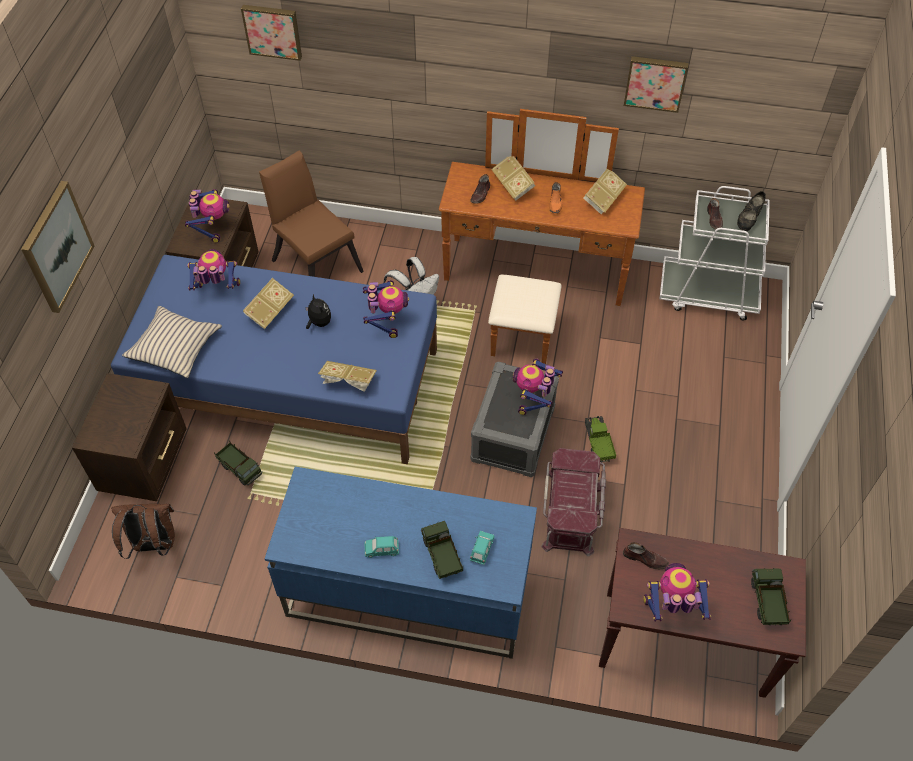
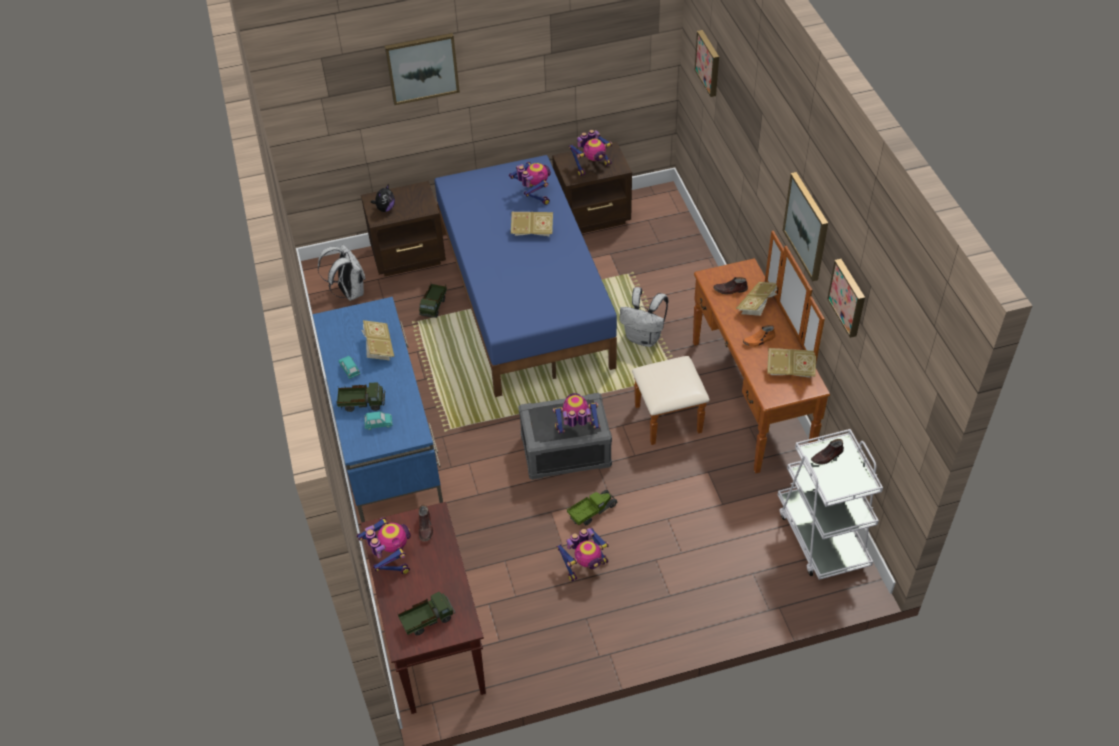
camera: 65 degrees right, 5 degrees down
(153, 544) = (349, 292): brown backpack -> white backpack
(175, 347) = (468, 200): beige pillow -> none
(315, 262) = (651, 257): brown chair -> none
(319, 323) = (540, 261): plush toy -> plush toy (385, 208)
(348, 382) = (496, 301): book -> book (378, 348)
(386, 320) = (569, 297): toy robot -> toy robot (585, 565)
(441, 556) = (362, 403): toy truck -> toy truck turned 45 degrees clockwise
(552, 67) = (807, 226): none -> picture
(571, 511) = (513, 518): red storage box -> none
(748, 219) = (847, 482): black shoe -> none

